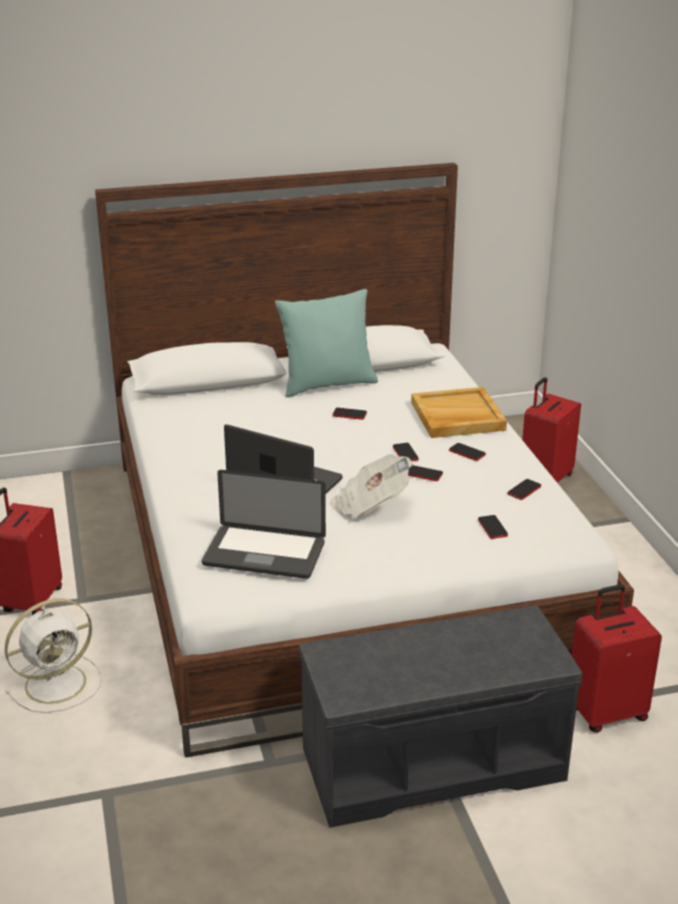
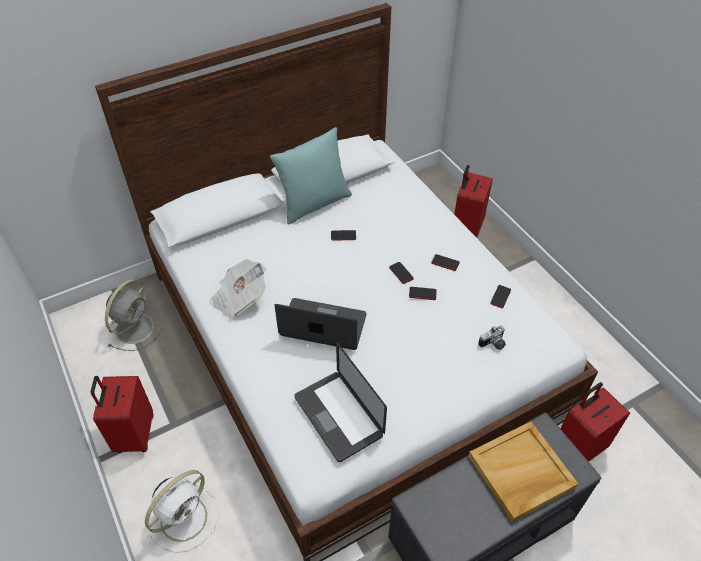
camera: 15 degrees left, 20 degrees up
(76, 508) = (136, 327): none -> grey fan
(264, 554) = (338, 416): laptop -> laptop turned 60 degrees clockwise
(370, 504) = (396, 337): newspaper -> newspaper (239, 298)
(457, 416) = (423, 223): beige tray -> beige tray (520, 473)
(492, 528) = (493, 344): phone -> camera

